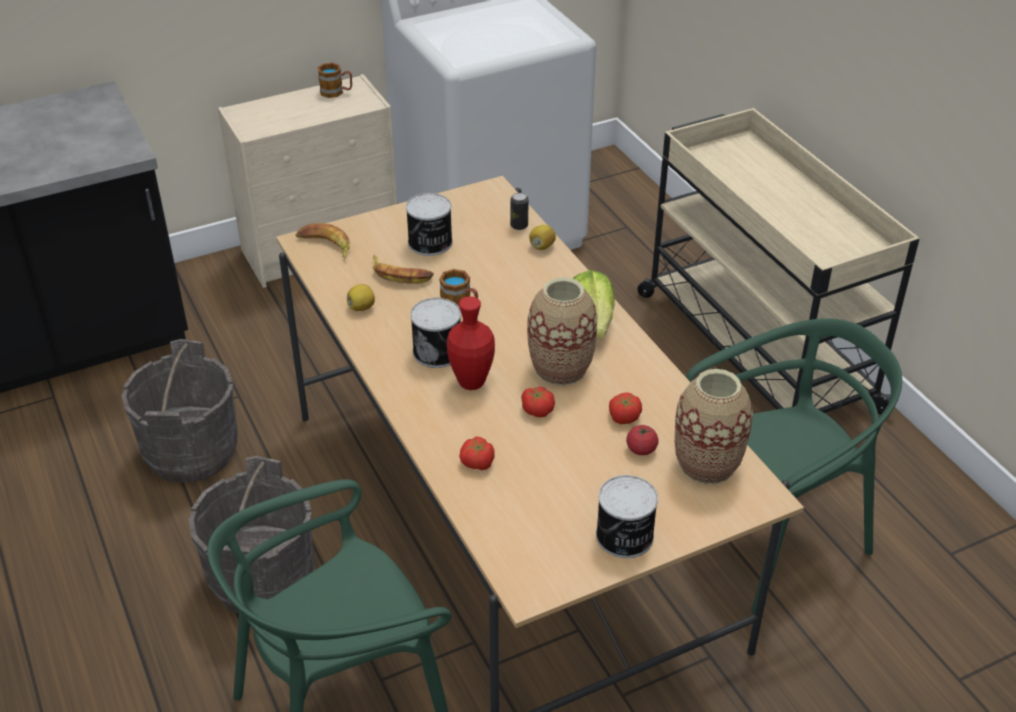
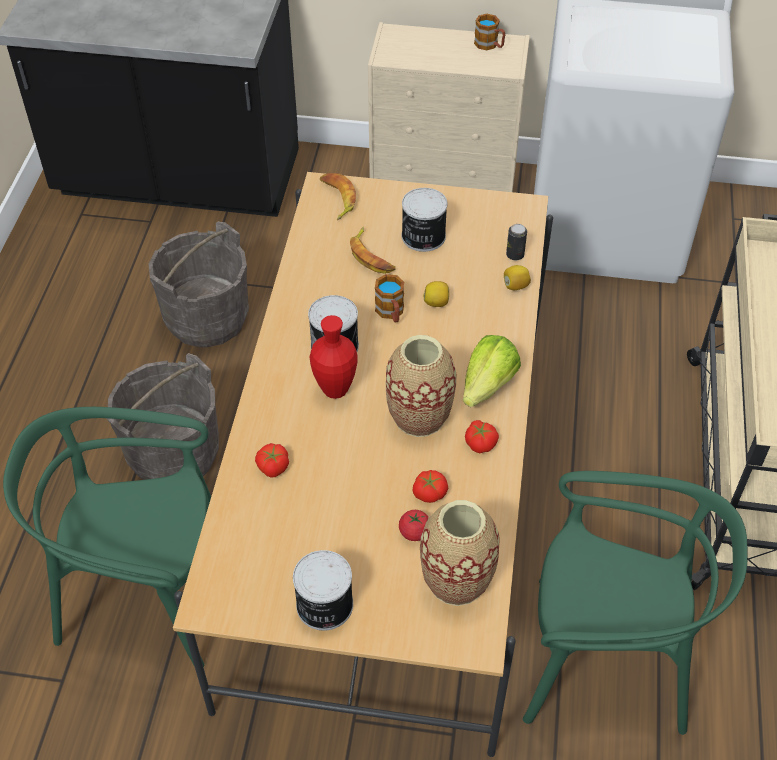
camera: 35 degrees right, 10 degrees up
(362, 307) = (313, 272): lemon -> lemon (436, 302)
(537, 409) = (364, 445): tomato -> tomato (480, 443)

